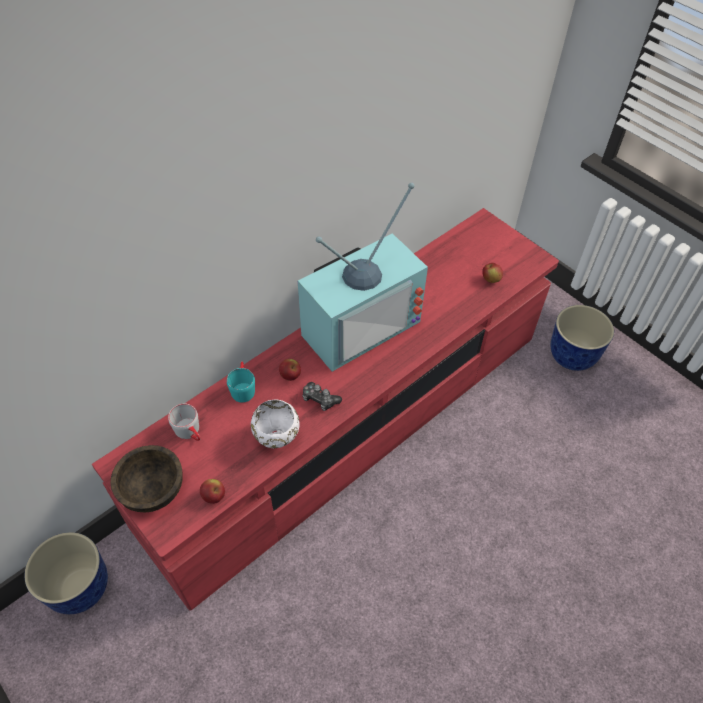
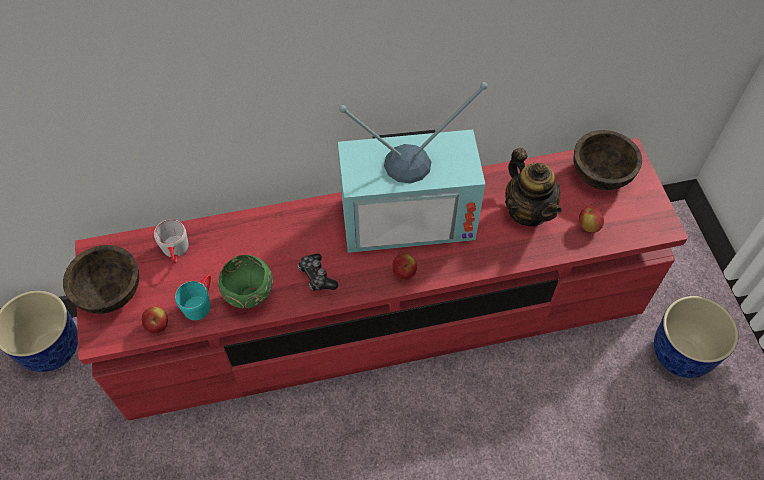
camera: 30 degrees right, 5 degrees up
(243, 387) = (251, 229): turquoise mug -> turquoise mug (200, 302)
(277, 439) = (250, 298): white bowl -> green bowl
(290, 376) = (304, 238): apple -> apple (404, 272)
(443, 286) = (528, 211): none -> teapot
(475, 241) = (600, 174): none -> brown bowl

